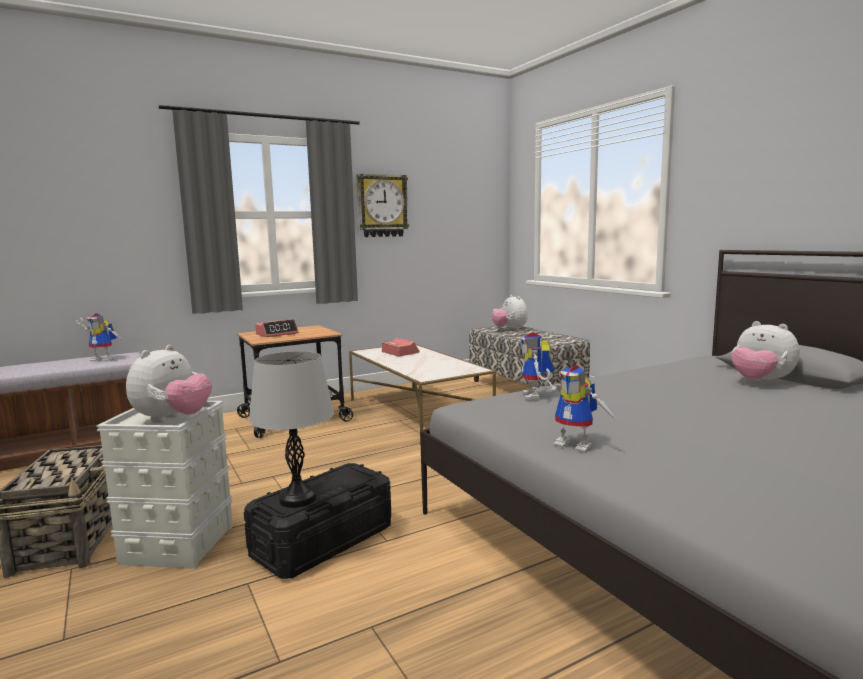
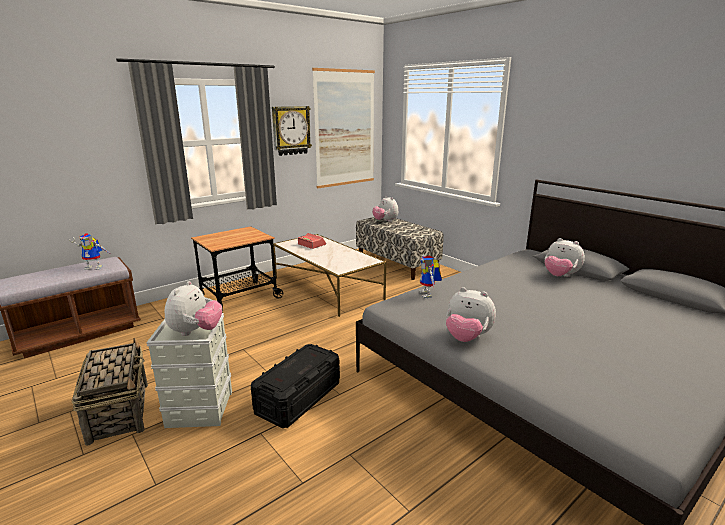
camera: 10 degrees left, 10 degrees up
(277, 334) = (224, 238): alarm clock -> none
(297, 499) = (285, 376): grey table lamp -> none
(456, 208) = (345, 129): none -> picture
(577, 445) = (467, 338): toy robot -> plush toy

